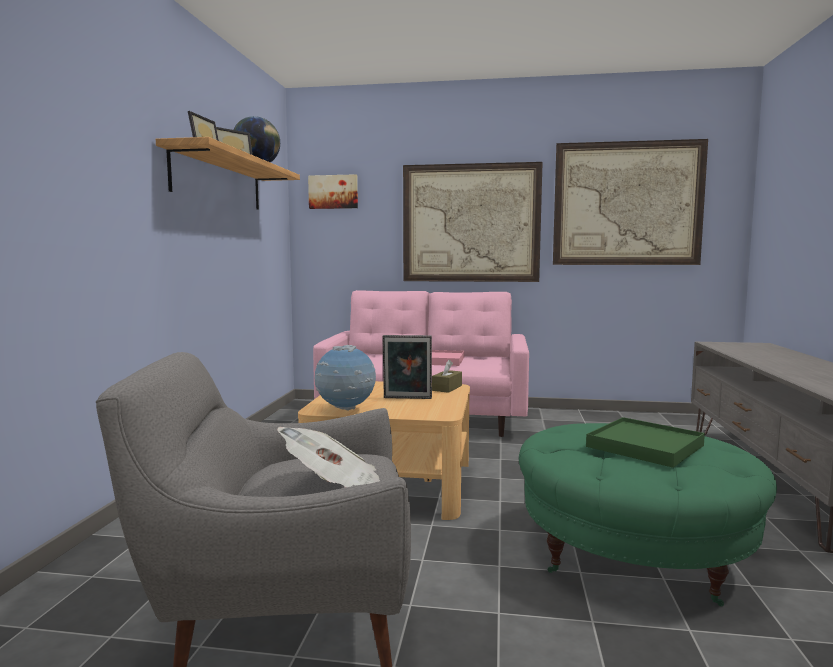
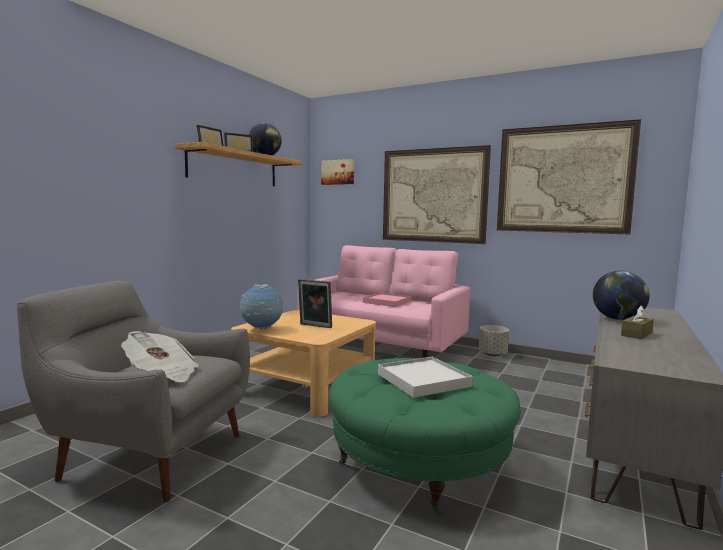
camera: 20 degrees right, 0 degrees up
(447, 388) = (355, 322): brown tissue box -> brown tissue box (636, 334)
(558, 413) = (493, 354): none -> grey planter
(644, 446) = (423, 380): green tray -> white tray
(749, 356) = (618, 319): none -> globe

